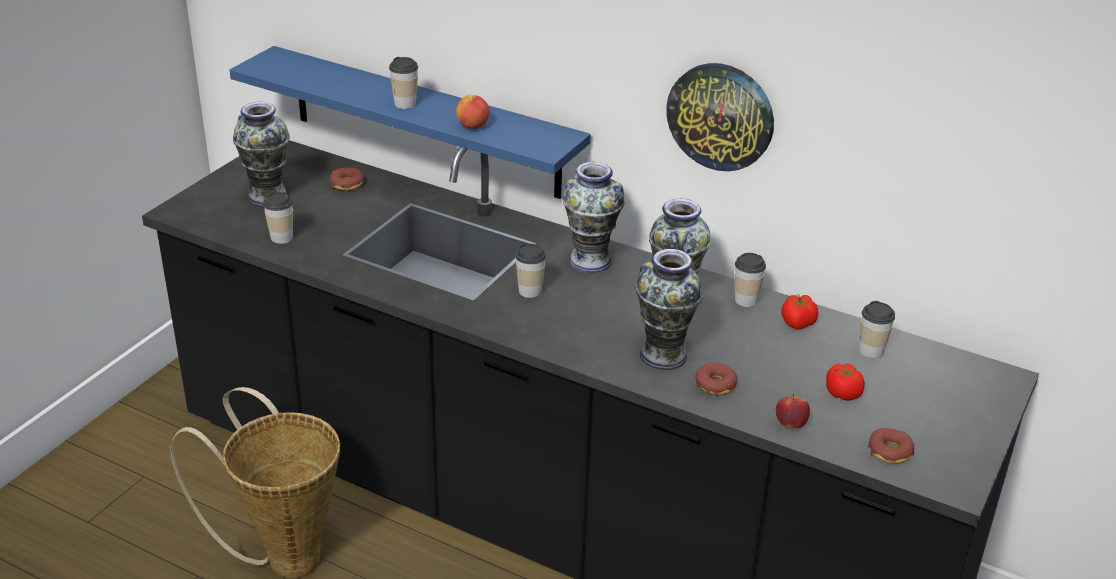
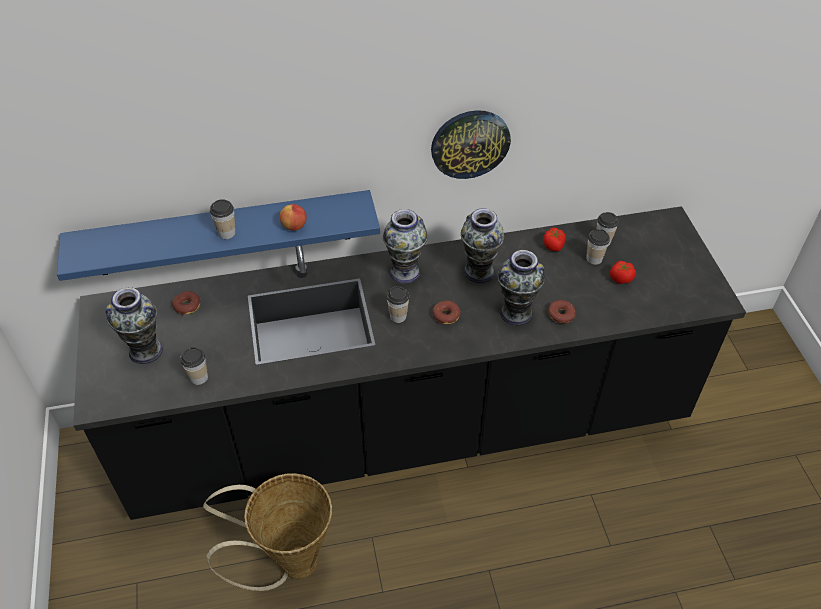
camera: 40 degrees left, 15 degrees up
(745, 300) = (512, 246): cup -> cup (594, 259)
(790, 424) = (619, 315): apple -> none
(890, 451) = (676, 300): donut -> donut (446, 315)

